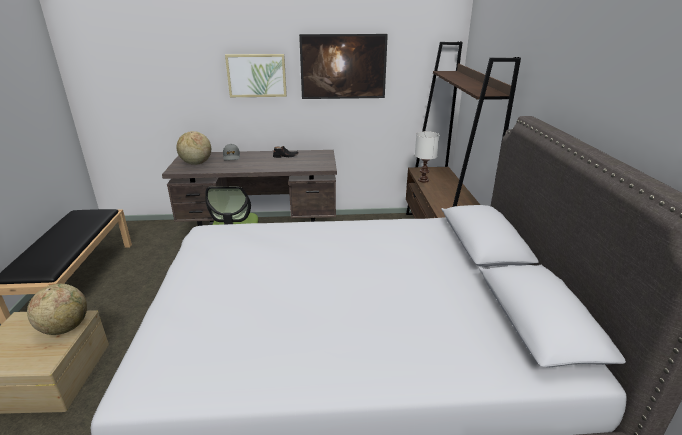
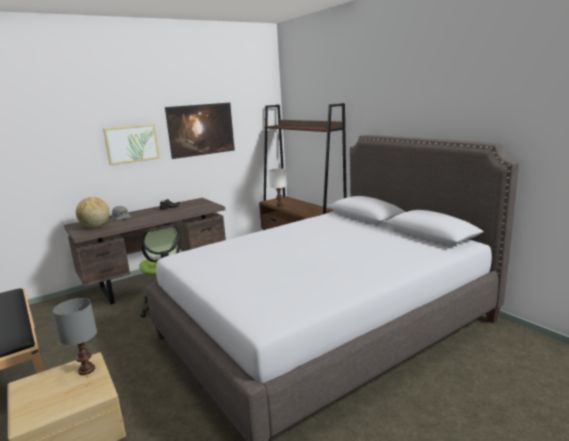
camera: 30 degrees left, 10 degrees down
(65, 328) = (86, 370): globe -> grey table lamp

